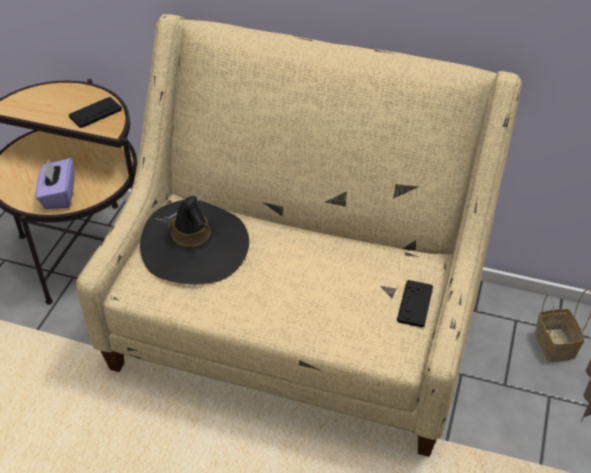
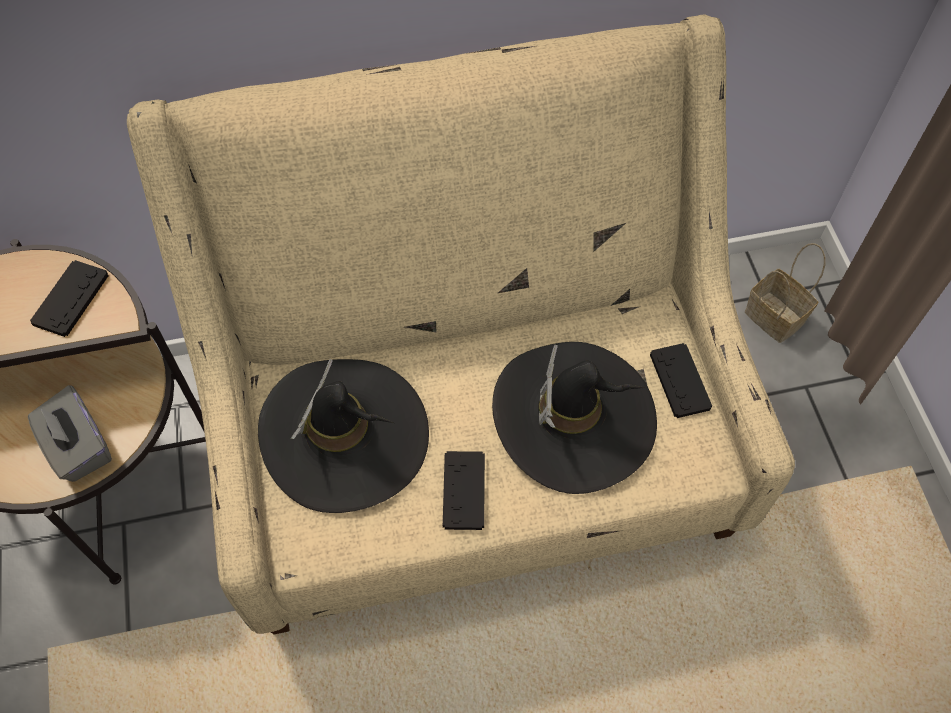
camera: 30 degrees left, 15 degrees up
(59, 195) = (79, 448): purple tissue box -> grey tissue box
(239, 301) = (464, 491): none -> black game controller
(332, 294) = (574, 418): none -> black hat

